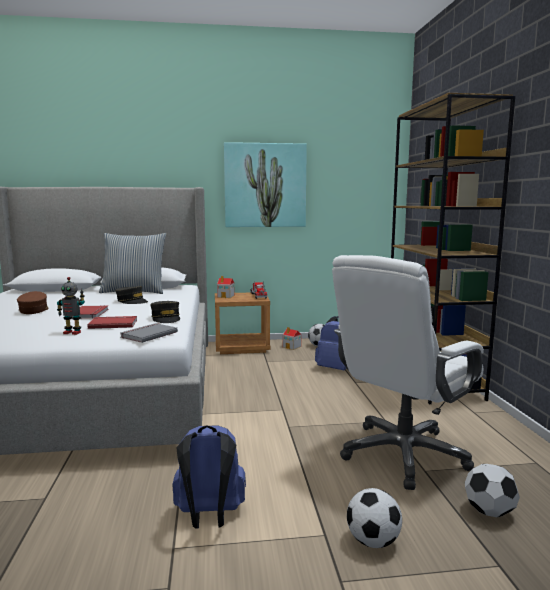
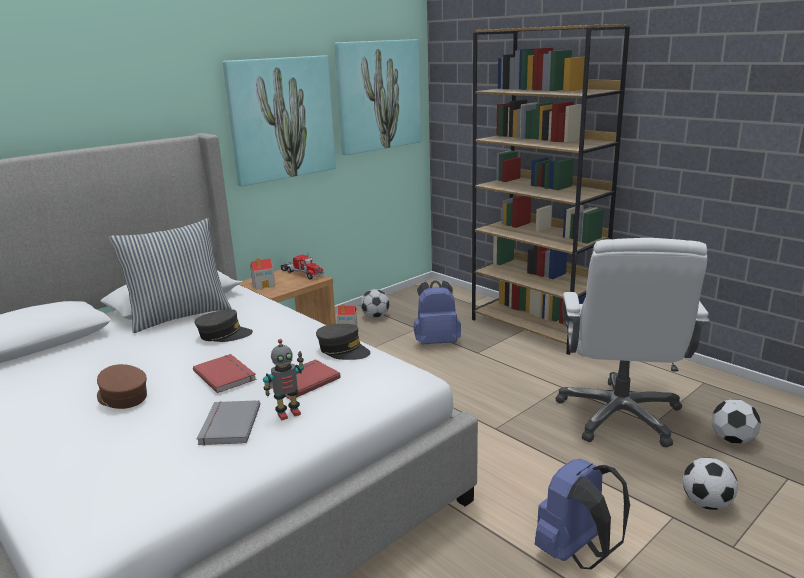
camera: 35 degrees left, 10 degrees up
(148, 334) = (387, 382): grey book -> grey book (228, 425)
(354, 177) = (378, 95): none -> picture

